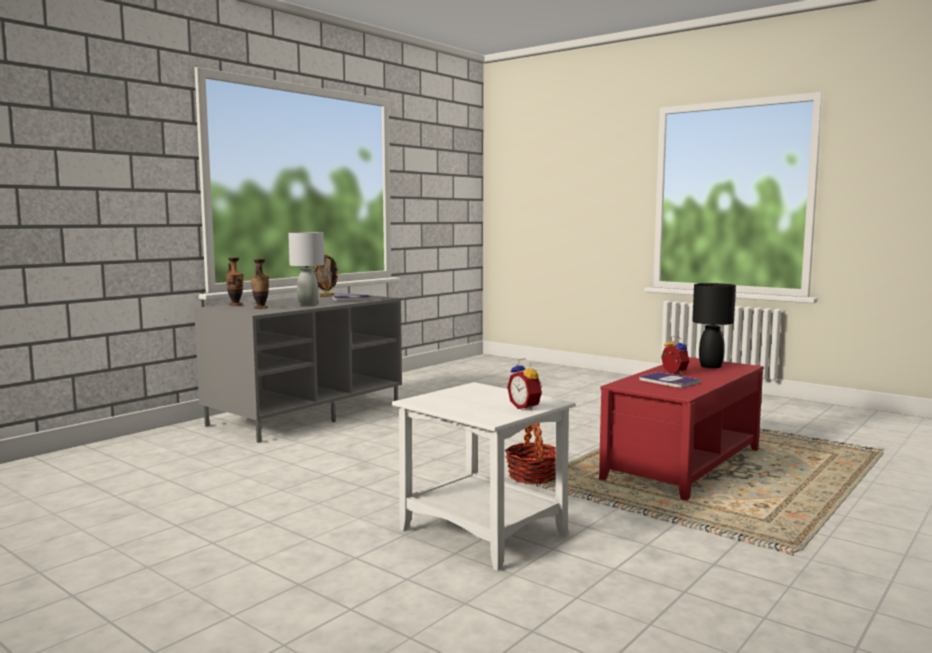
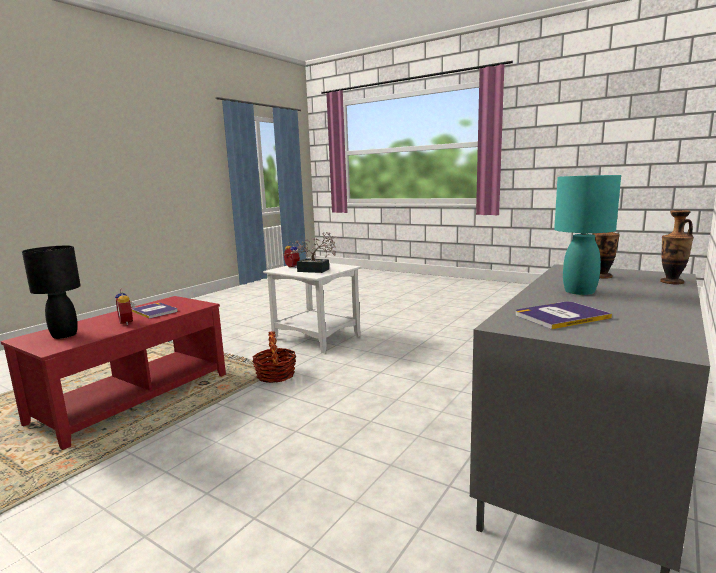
camera: 175 degrees right, 5 degrees up
(308, 303) = (579, 291): grey table lamp -> turquoise table lamp
(326, 296) = (651, 327): picture frame -> none
(475, 395) = (316, 270): none -> potted plant

